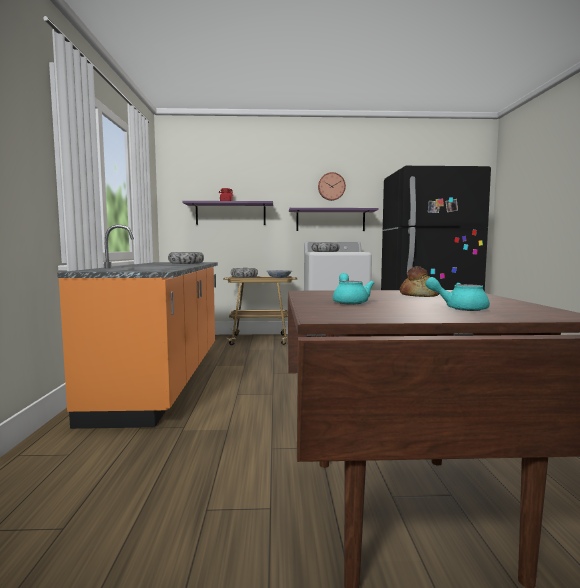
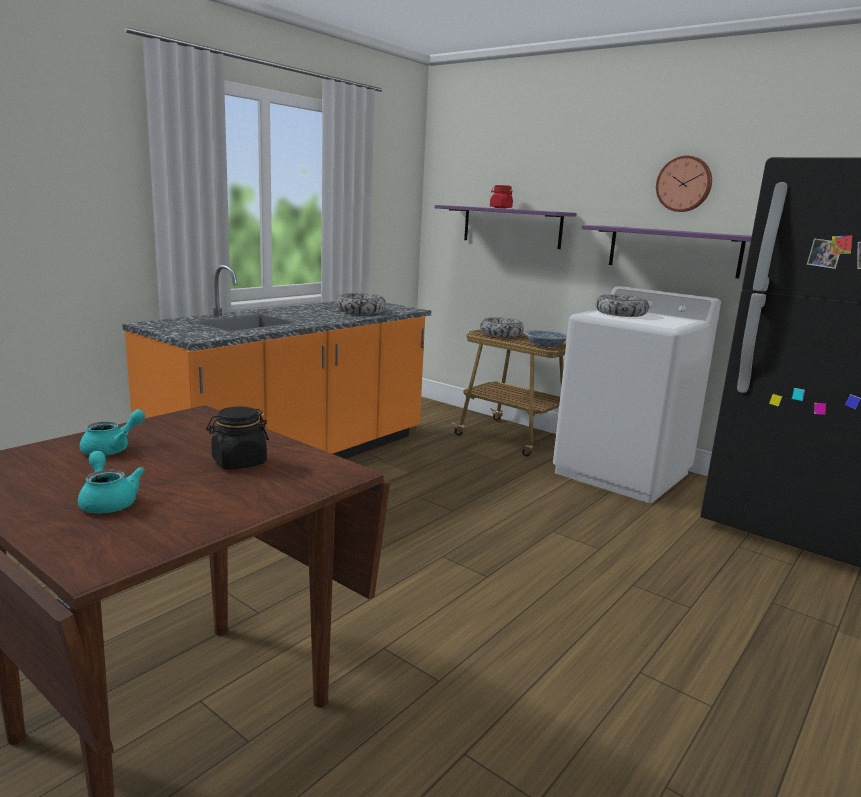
camera: 40 degrees right, 10 degrees up
(420, 295) = (239, 462): bread -> black jar

